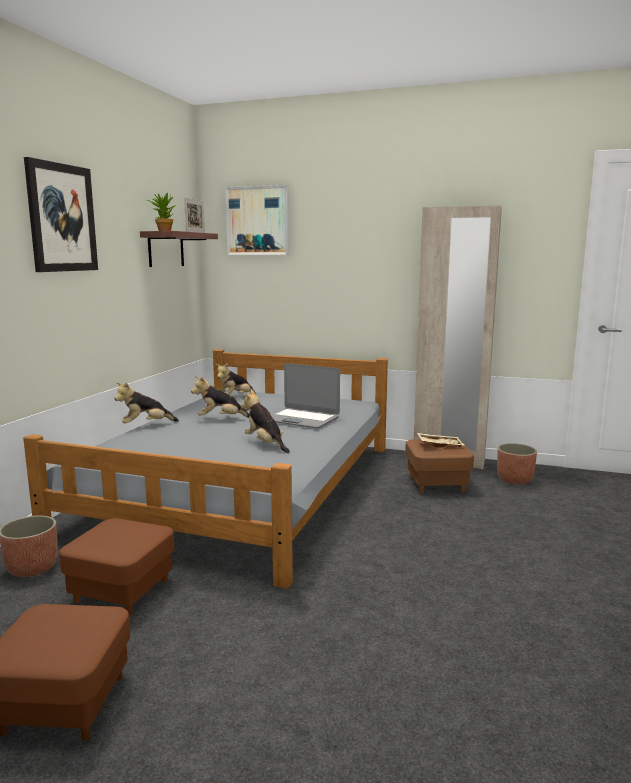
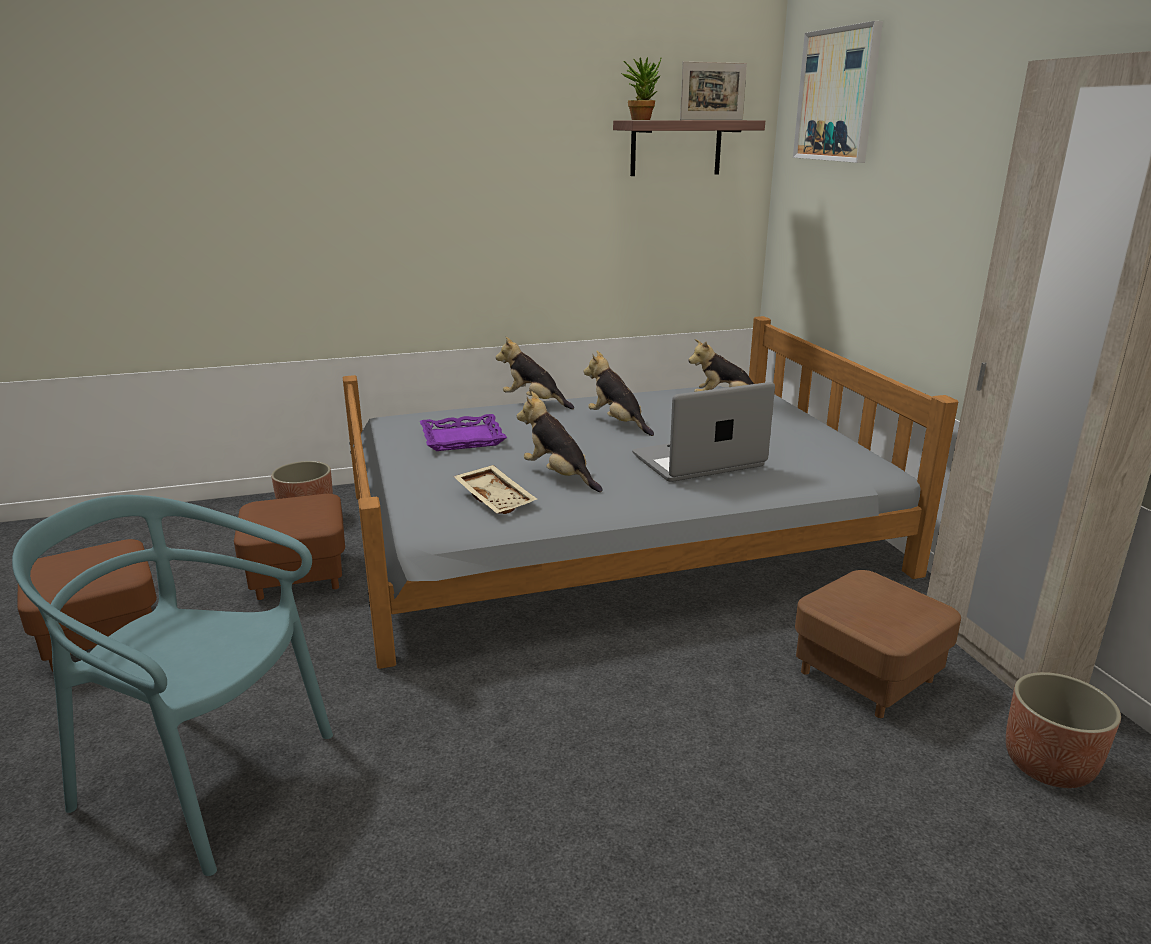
camera: 55 degrees right, 10 degrees up
(62, 218) = (451, 109): picture -> none
(163, 450) = (462, 438): none -> purple tray
(265, 444) = (559, 476): plush toy -> plush toy turned 60 degrees counterclockwise
(301, 419) = (698, 461): laptop -> laptop turned 75 degrees clockwise
(332, 676) = (204, 779): none -> turquoise chair
(439, 445) = (883, 604): beige tray -> beige tray (496, 498)

